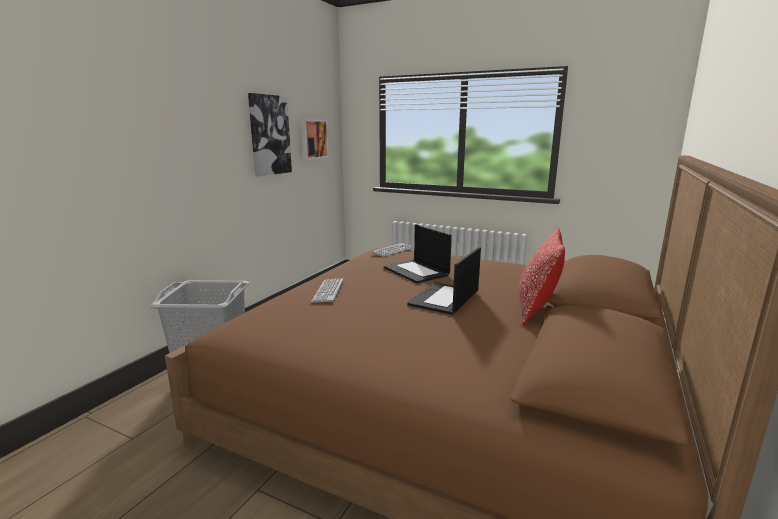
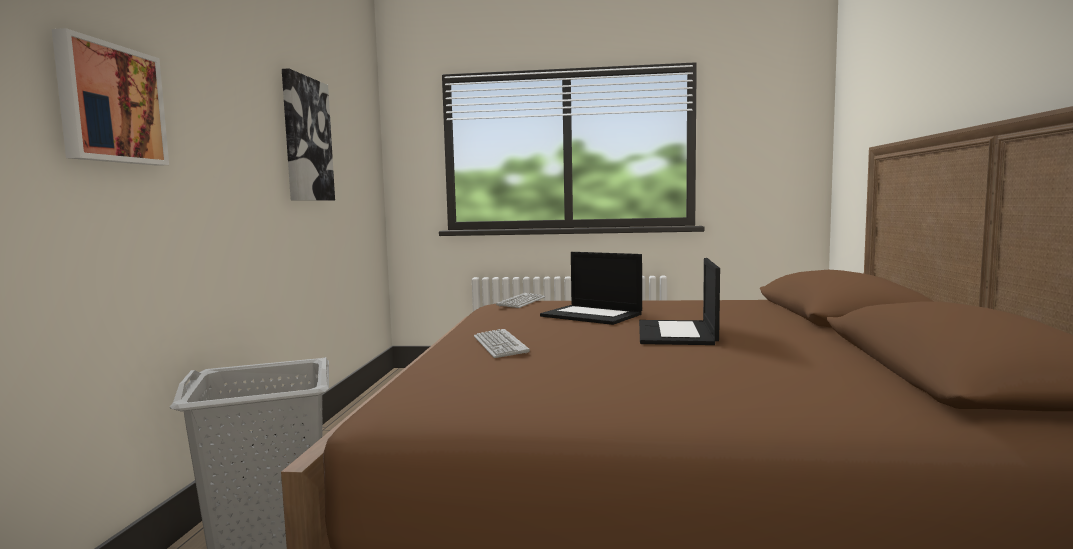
camera: 20 degrees left, 10 degrees down
(313, 139) = (354, 156): picture -> picture (109, 104)
(536, 309) = (802, 329): pillow -> none

